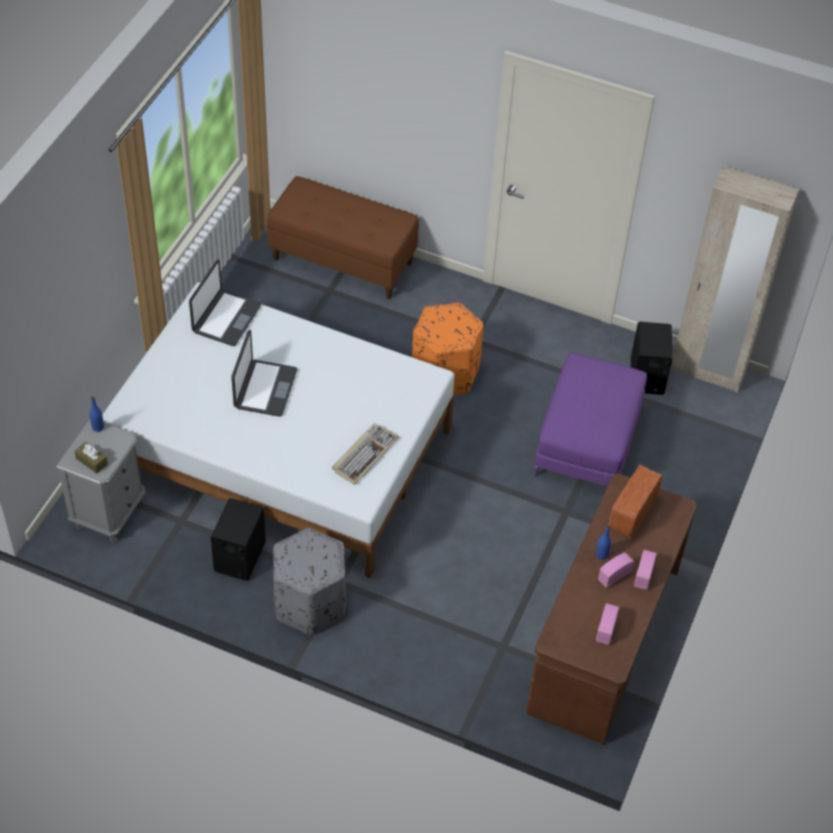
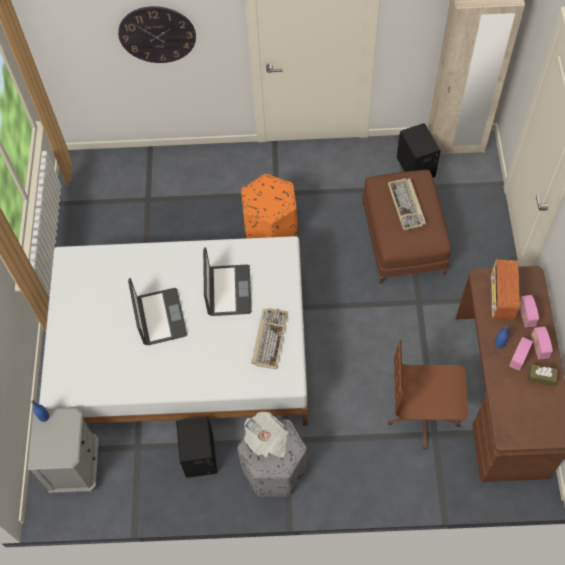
camera: 20 degrees left, 10 degrees up
(91, 461) = (55, 450): brown tissue box -> brown tissue box (541, 377)
(226, 318) = (95, 269): laptop -> laptop (228, 291)
(308, 550) = (267, 440): none -> newspaper
(343, 260) = (145, 170): brown bench -> none
(401, 106) = (157, 34): none -> wall clock
(502, 622) = (423, 414): none -> brown office chair
(588, 441) = (403, 238): purple ottoman -> brown ottoman
(596, 395) = (407, 205): none -> keyboard
(605, 630) = (538, 406): radio -> radio (526, 315)

